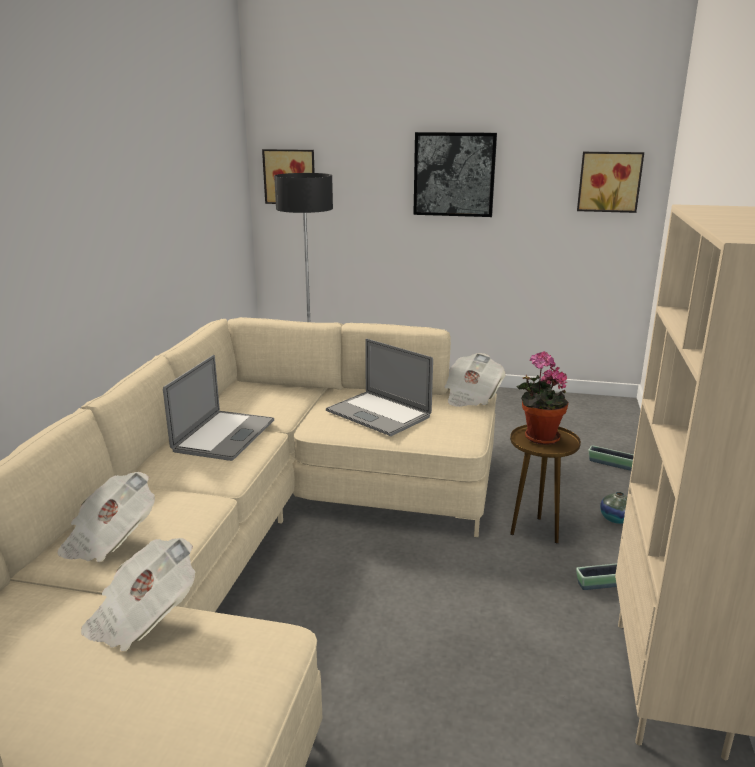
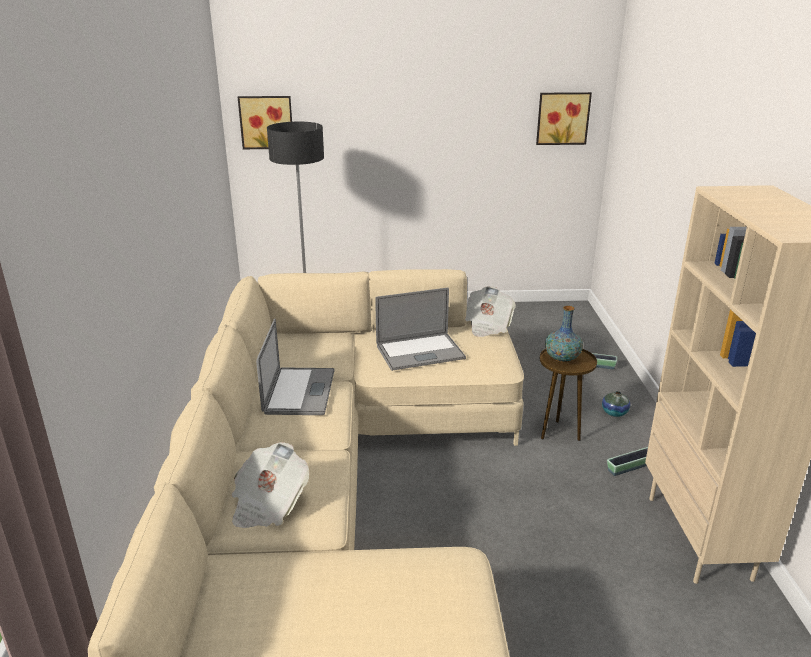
camera: 15 degrees left, 5 degrees up
(142, 617) = (346, 563): newspaper -> none
(378, 413) = (420, 352): laptop -> laptop turned 45 degrees counterclockwise
(454, 174) = (426, 115): picture -> none
(538, 437) = (562, 358): potted plant -> vase

